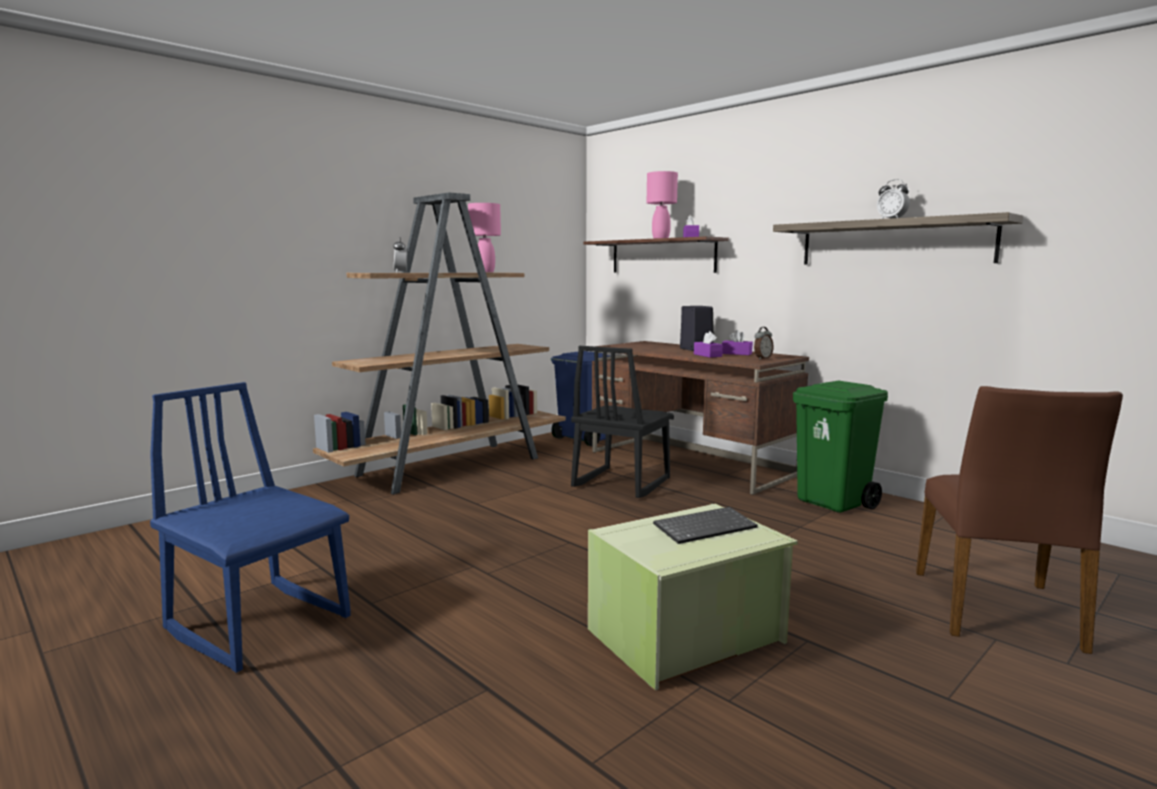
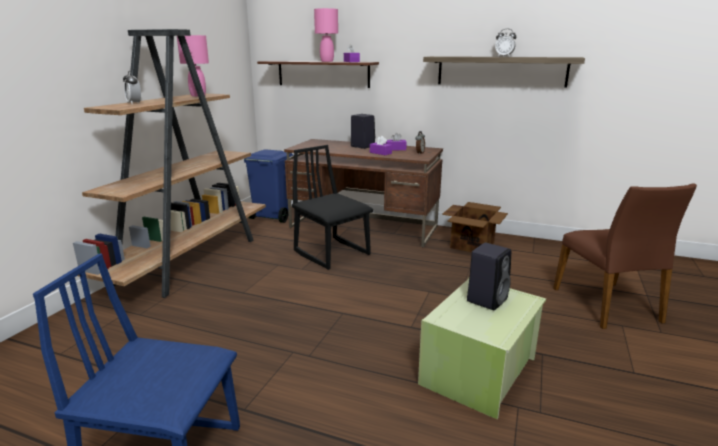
camera: 25 degrees left, 10 degrees up
(620, 483) = (332, 253): black chair -> black chair turned 135 degrees clockwise
(705, 527) = (487, 299): keyboard -> black speaker
(834, 503) = (472, 245): green trash can -> cardboard box

